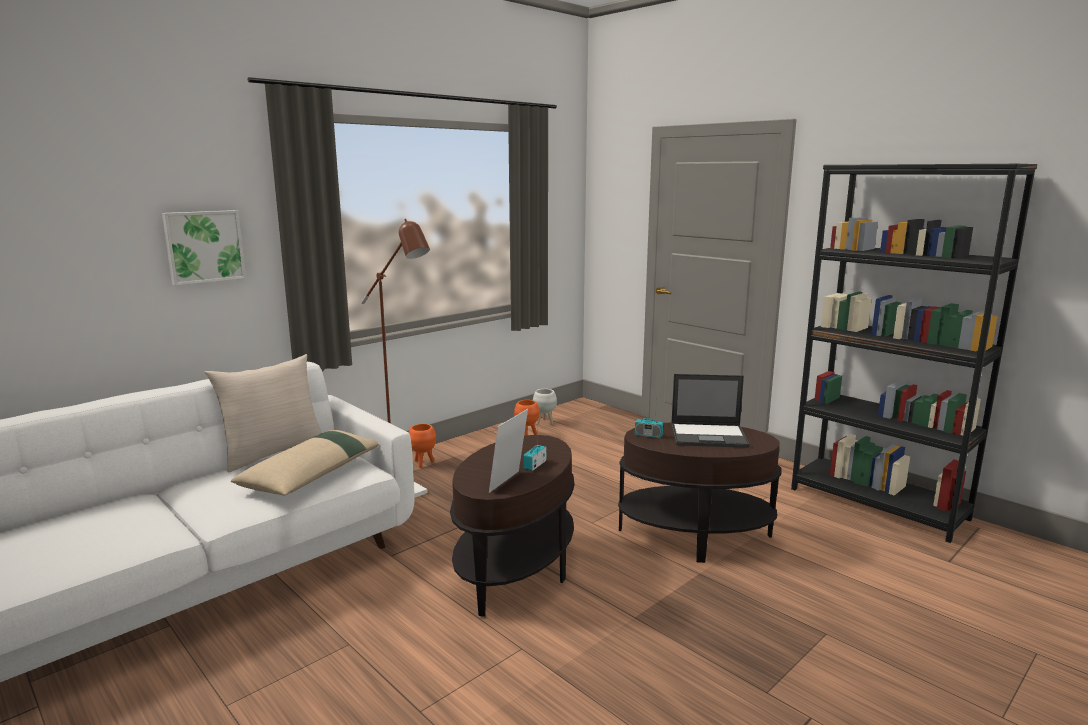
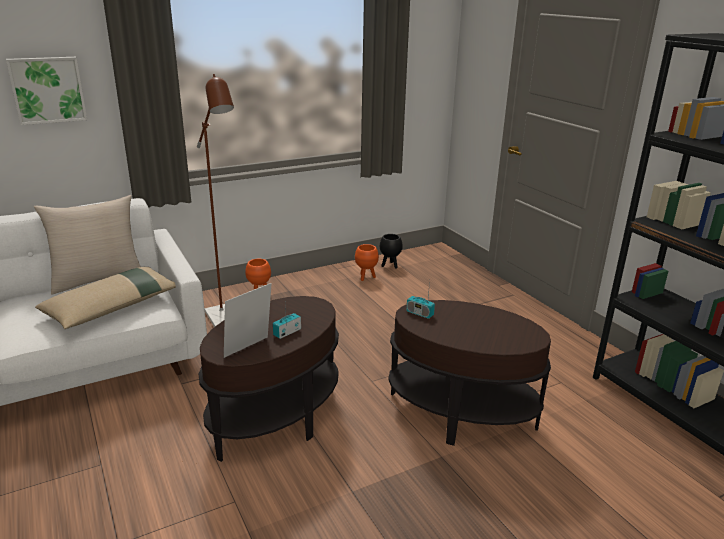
camera: 15 degrees right, 10 degrees up
(545, 422) = (390, 265): white planter -> black planter
(709, 436) = (481, 323): laptop -> none

